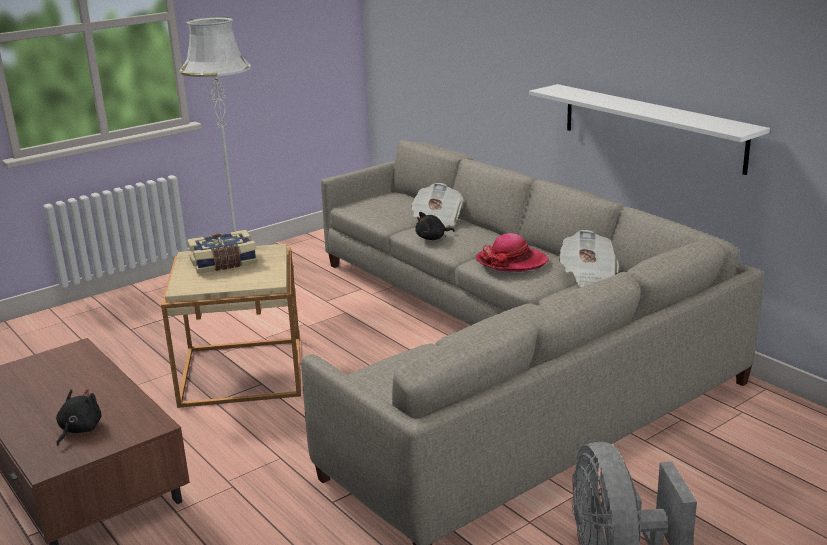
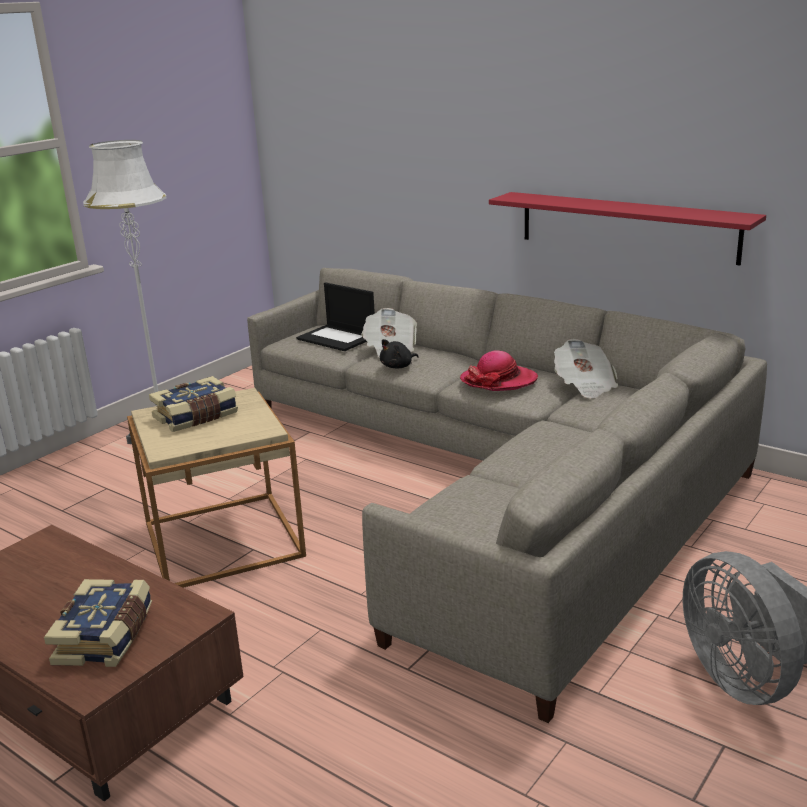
camera: 15 degrees left, 0 degrees up
(79, 430) = (107, 637): black plush toy -> book
(397, 206) = (337, 338): none -> laptop
(651, 127) = (626, 227): white shelf -> red shelf

